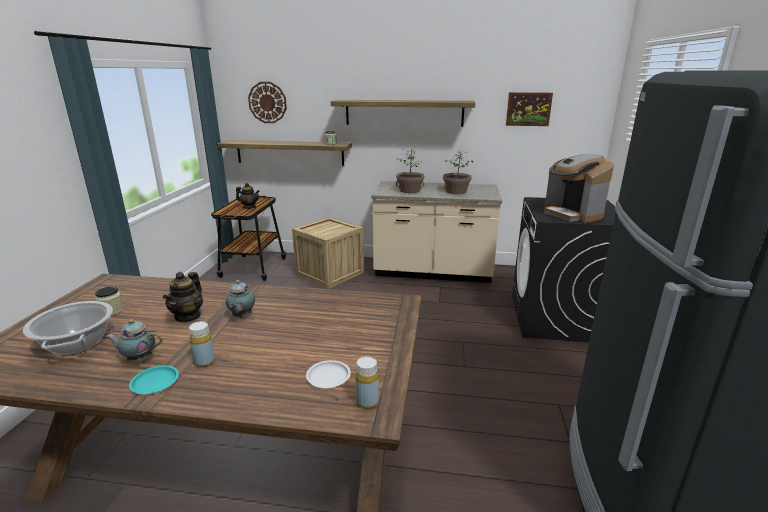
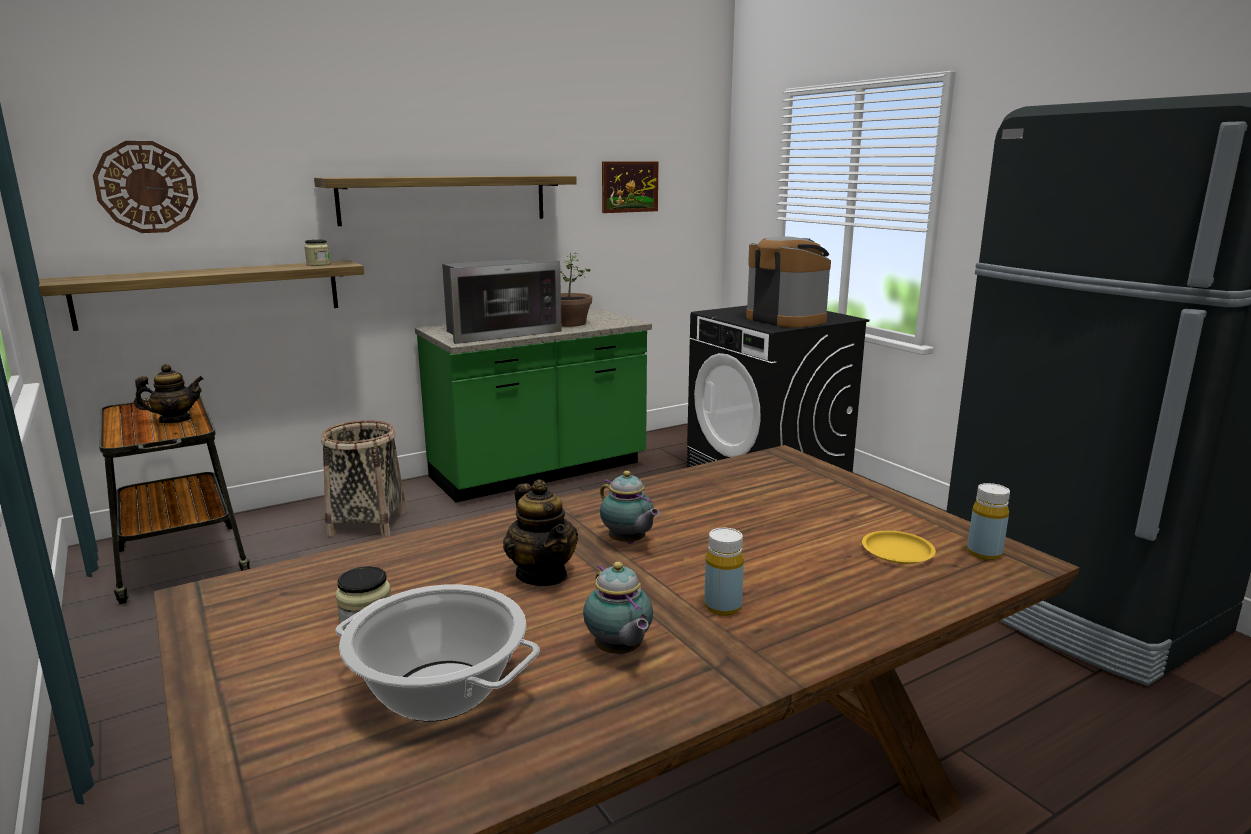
camera: 40 degrees left, 5 degrees down
(139, 359) = (619, 652): teapot -> teapot turned 75 degrees counterclockwise
(154, 382) = (721, 659): turquoise plate -> none
(328, 377) = (897, 551): white plate -> yellow plate
(330, 273) = (368, 523): crate -> basket
(410, 190) = (498, 332): potted plant -> microwave
(432, 272) = (539, 472): beige counter -> green counter
(572, 214) = (786, 319): coffee machine -> coffee machine turned 150 degrees counterclockwise

